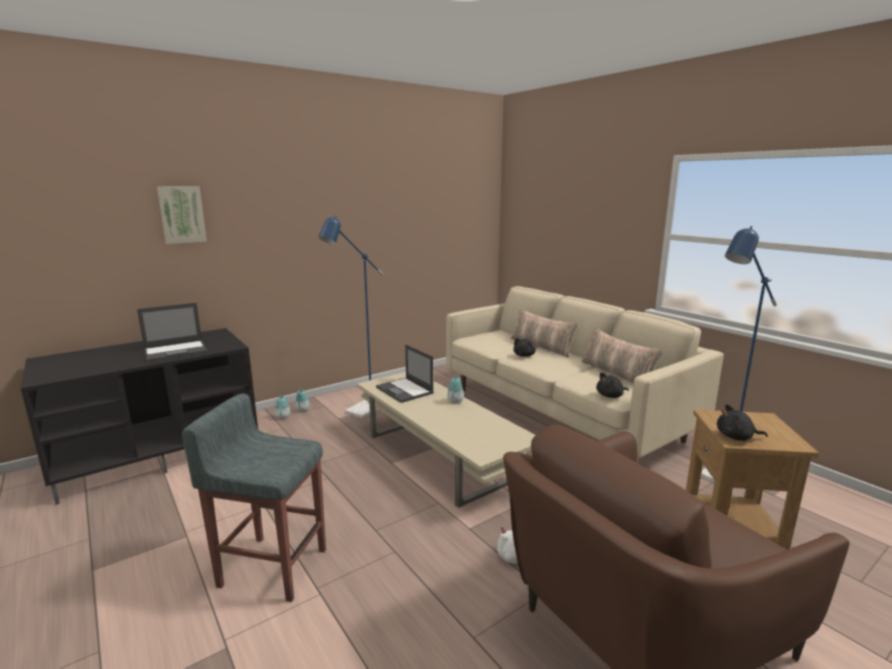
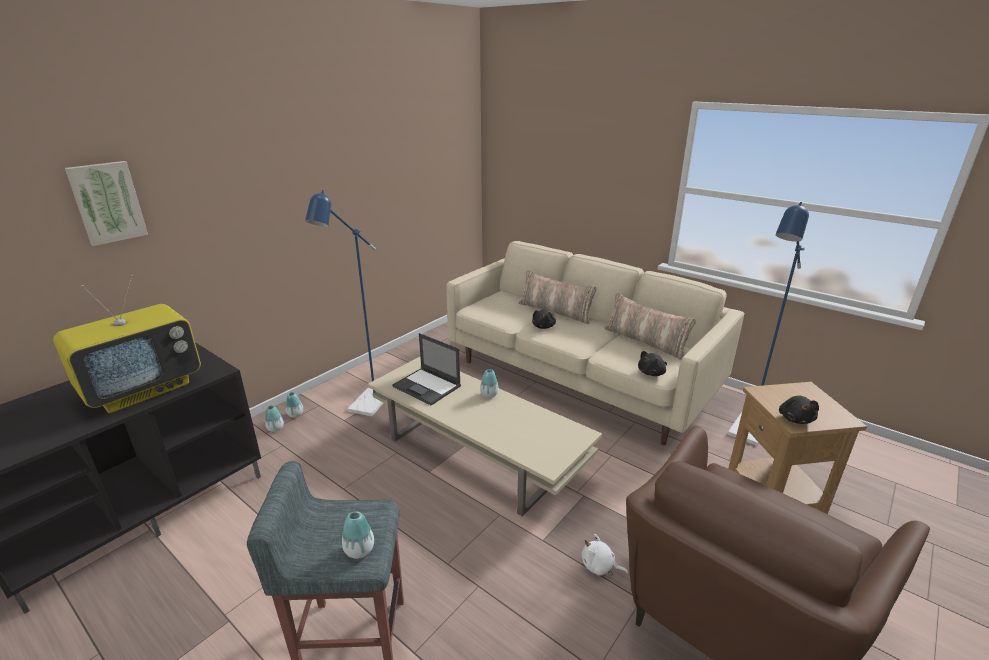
camera: 15 degrees left, 10 degrees up
(176, 351) = (144, 389): laptop -> television
(272, 466) = (359, 550): none -> vase
(736, 437) = (795, 418): black plush toy -> black plush toy turned 75 degrees counterclockwise

